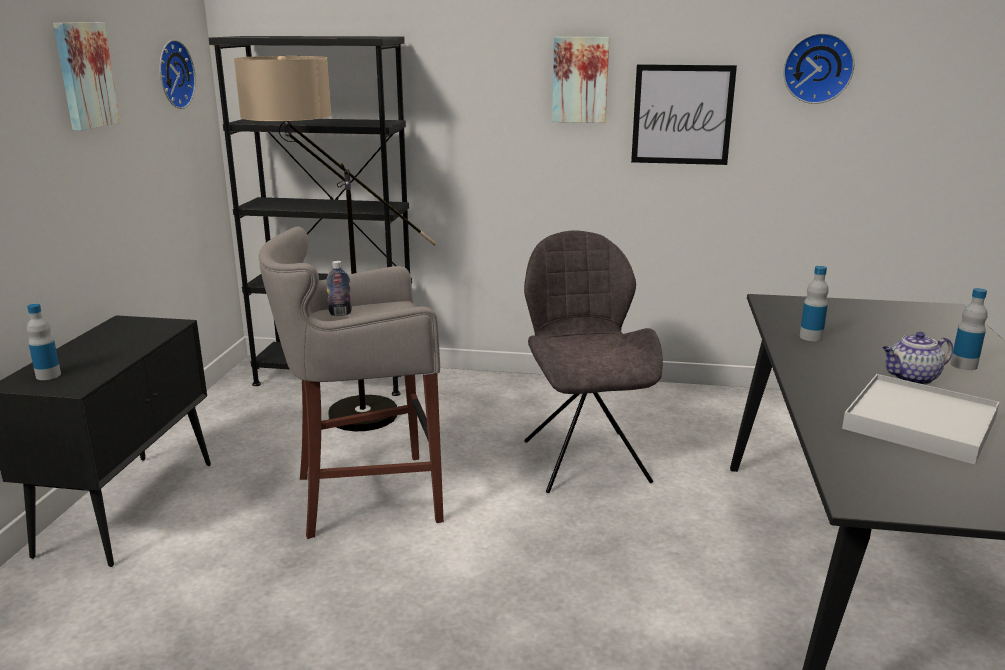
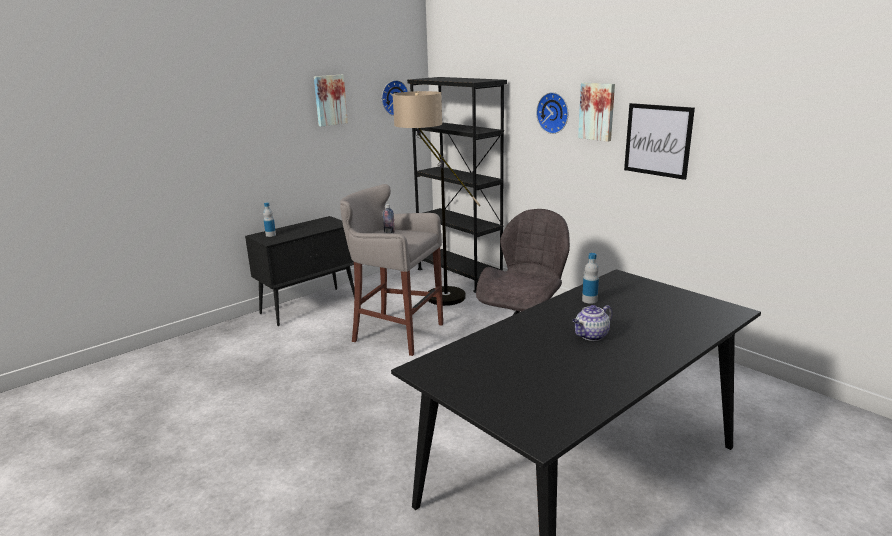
camera: 40 degrees right, 0 degrees up
(817, 68) = (753, 113): wall clock -> wall clock (554, 112)
(912, 378) = (591, 336): teapot -> teapot turned 60 degrees counterclockwise
(920, 423) = (533, 355): white tray -> none
(963, 365) = (646, 340): bottle -> none

